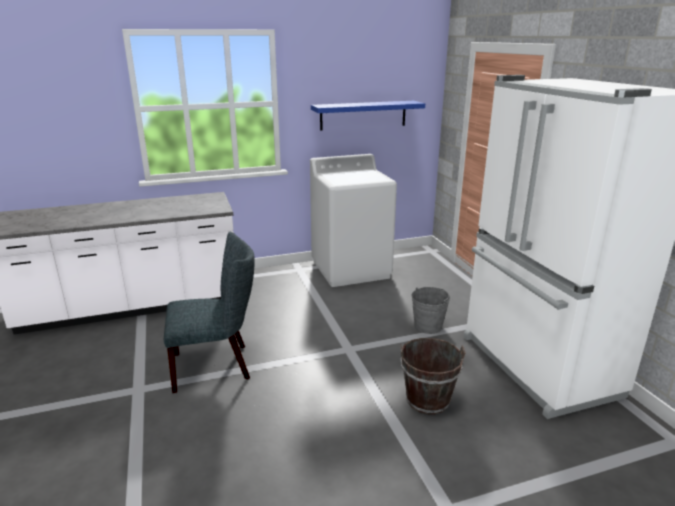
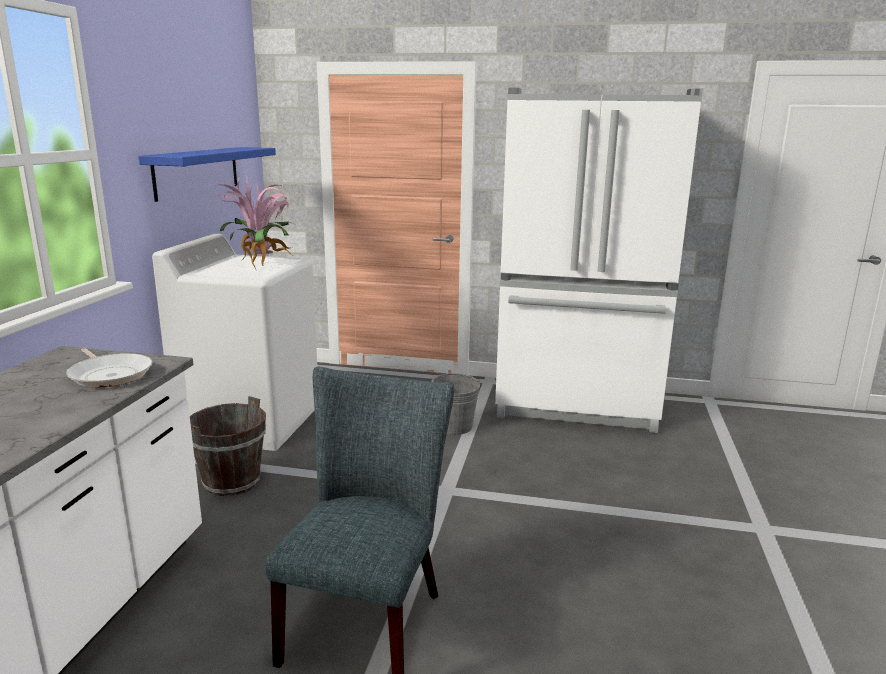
camera: 60 degrees left, 5 degrees down
(200, 207) = (110, 374): none -> frying pan
(363, 177) = (263, 264): none -> potted plant
(427, 400) = (590, 477): brown bucket -> brown bucket (232, 482)

